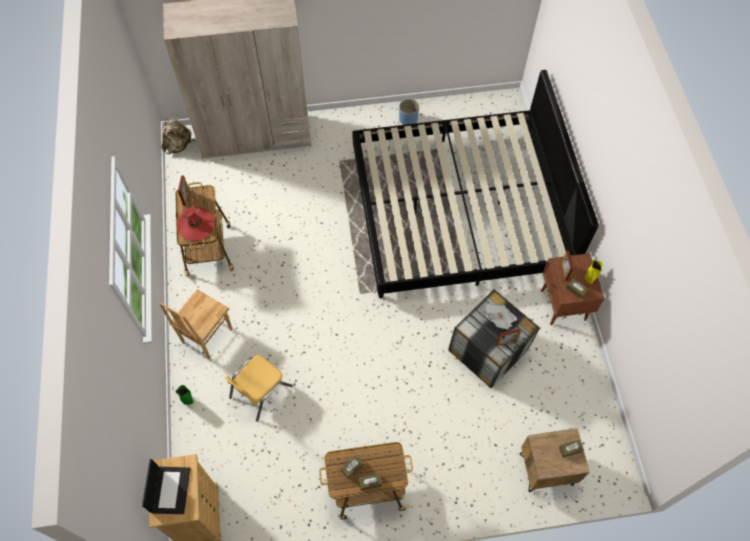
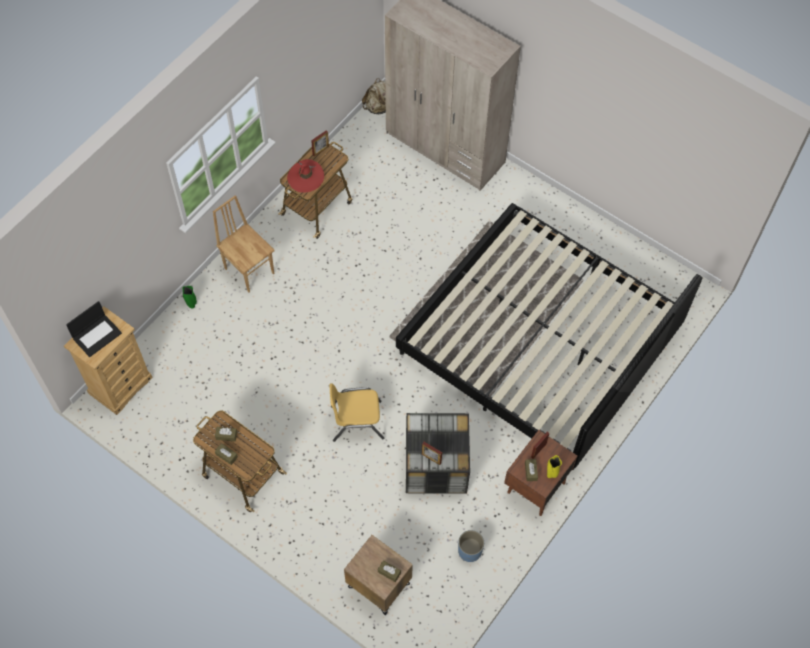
camera: 45 degrees right, 0 degrees up
(206, 336) = (249, 270): brown chair -> brown chair turned 60 degrees clockwise
(260, 391) = (243, 341): yellow chair -> yellow chair (356, 421)
(408, 120) = (584, 234): blue planter -> blue planter (469, 551)
(500, 319) = (446, 438): newspaper -> none

